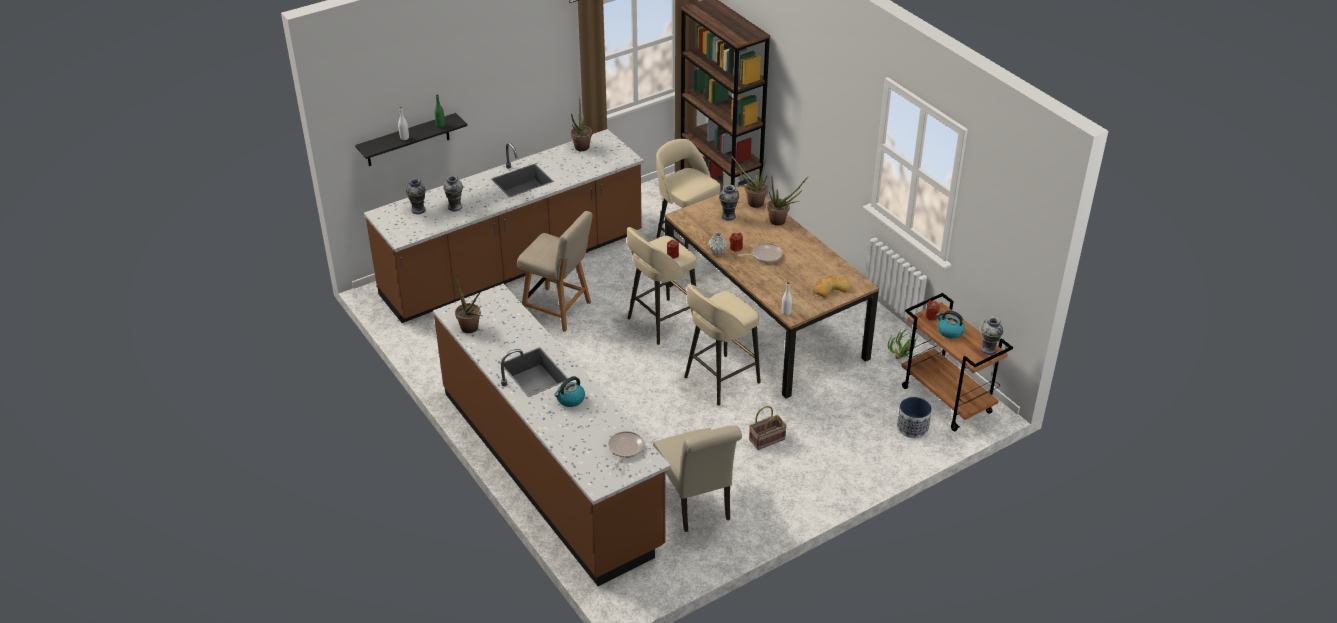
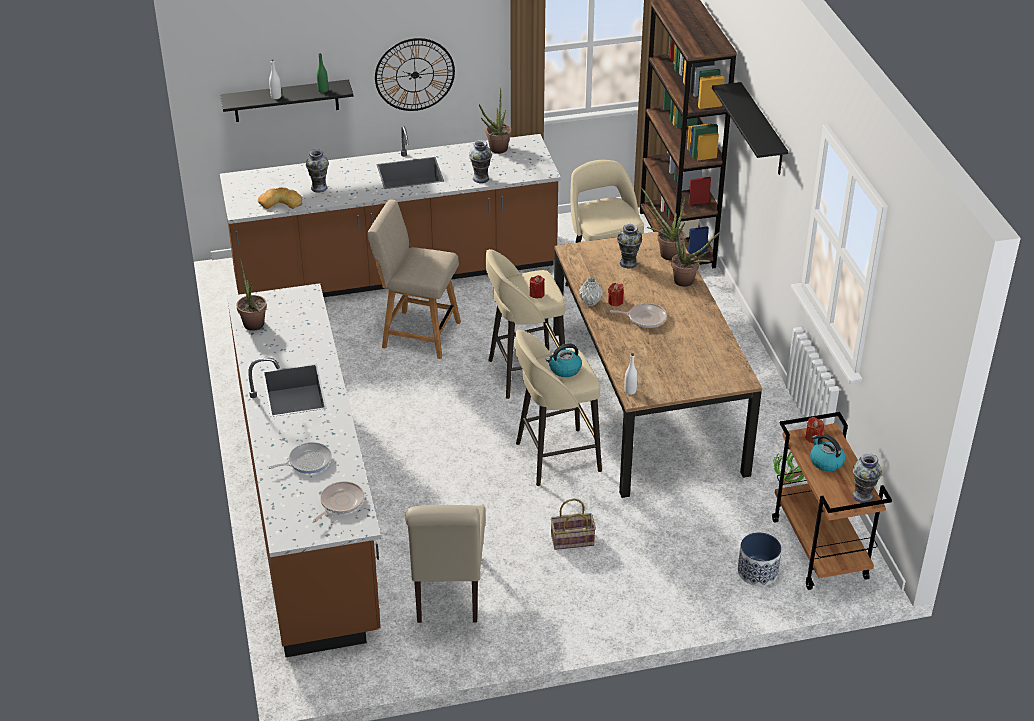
camera: 20 degrees right, 0 degrees up
(418, 210) = (278, 183): vase -> vase (481, 178)
(506, 99) = (414, 74): none -> wall clock
(559, 310) = (417, 333): beige chair -> beige chair turned 150 degrees clockwise
(570, 399) = (314, 431): kettle -> kettle (564, 369)
(579, 424) = (307, 461): none -> frying pan
(808, 92) = (762, 130): none -> black shelf
(830, 288) = (701, 375): bread -> bread (280, 202)

